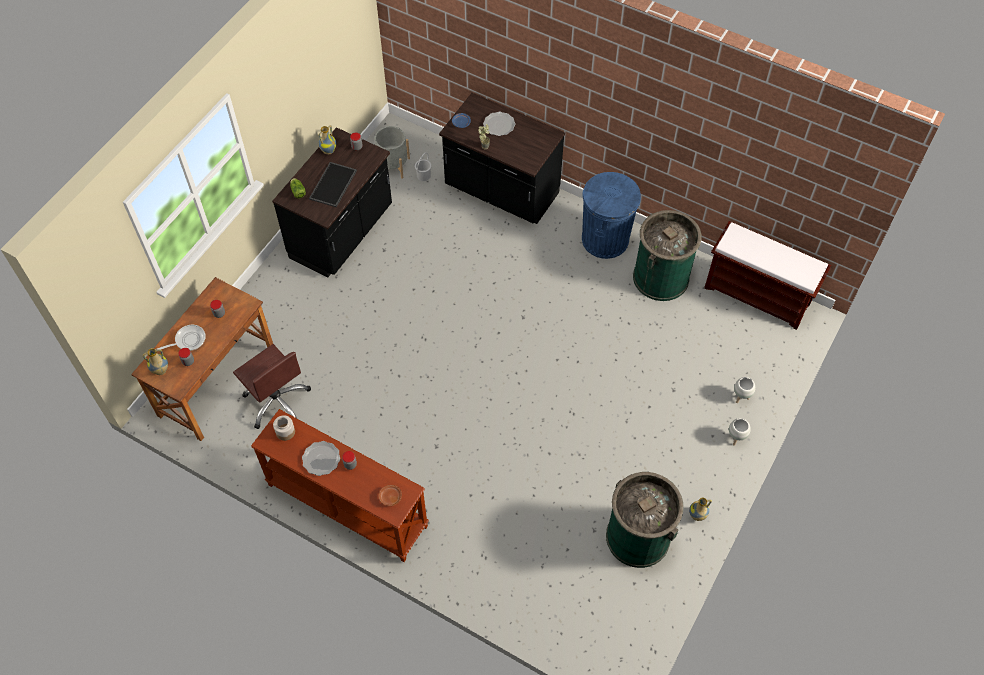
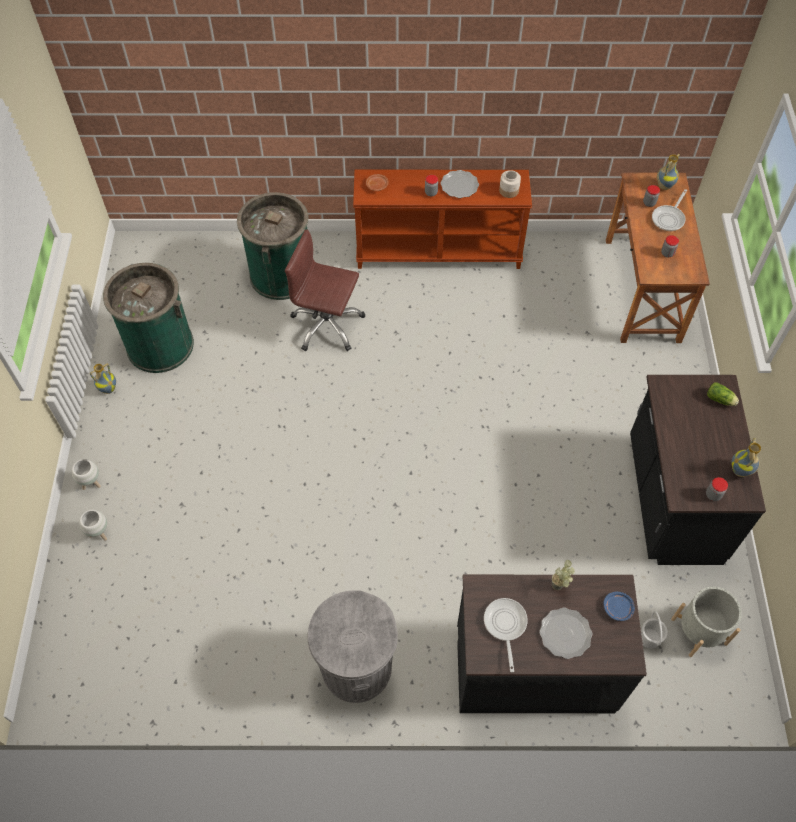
camera: 150 degrees right, 0 degrees up
(277, 401) = (572, 300): brown office chair -> brown office chair (327, 325)
(333, 185) = (689, 428): tray -> none
(528, 142) = (505, 625): none -> frying pan
(605, 239) = (356, 668): blue trash can -> grey trash can
(660, 277) = (257, 647): green trash can -> green trash can (281, 274)
(758, 295) = (118, 688): brown bench -> none

